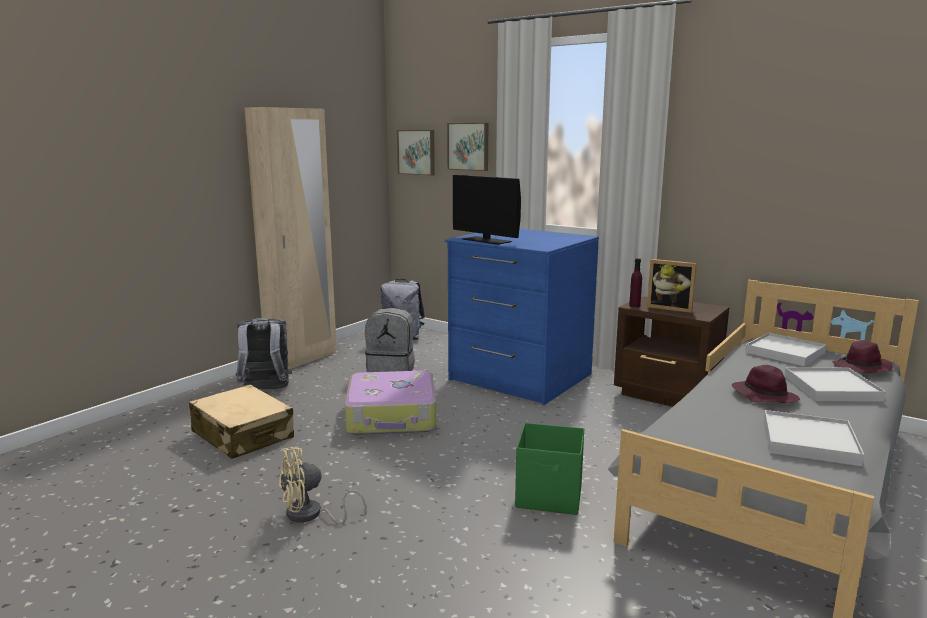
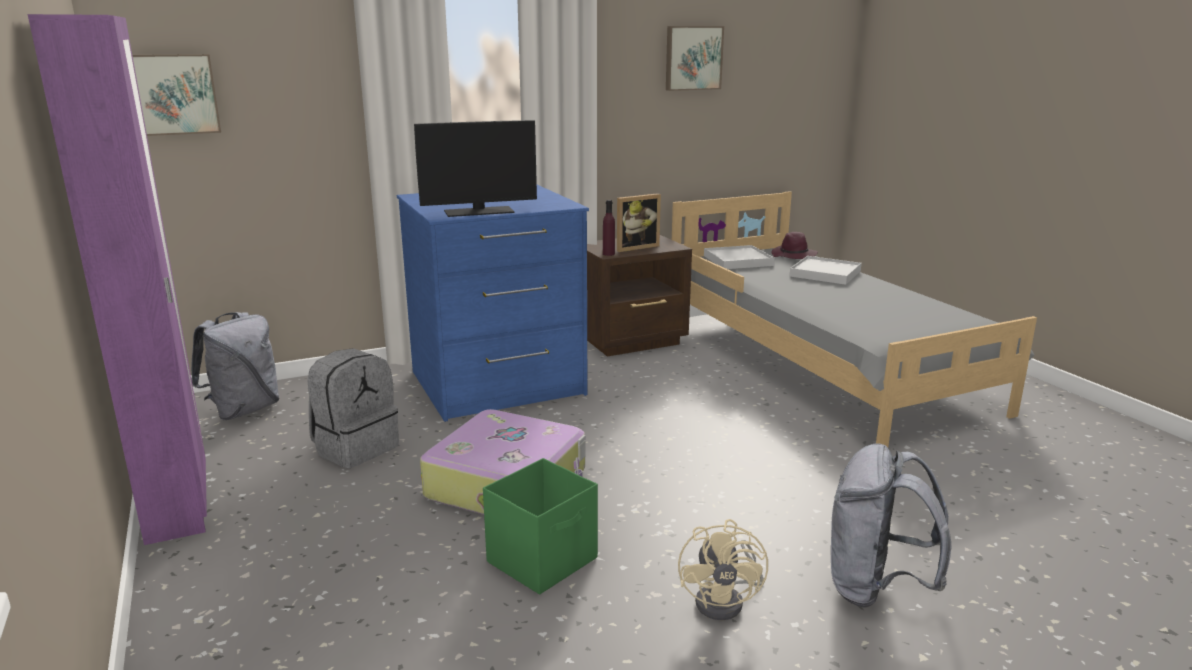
camera: 60 degrees left, 5 degrees up
(243, 435) = (423, 618): beige suitcase -> none
(265, 390) = (265, 565): grey backpack -> grey backpack (875, 588)
(302, 359) = (179, 504): beige wardrobe -> purple wardrobe
(469, 146) = (289, 80): picture -> picture (692, 58)
(550, 496) = (784, 452): green storage box -> green storage box (544, 560)
(763, 396) = (824, 293): purple hat -> none
(809, 441) = (917, 308): white tray -> none

